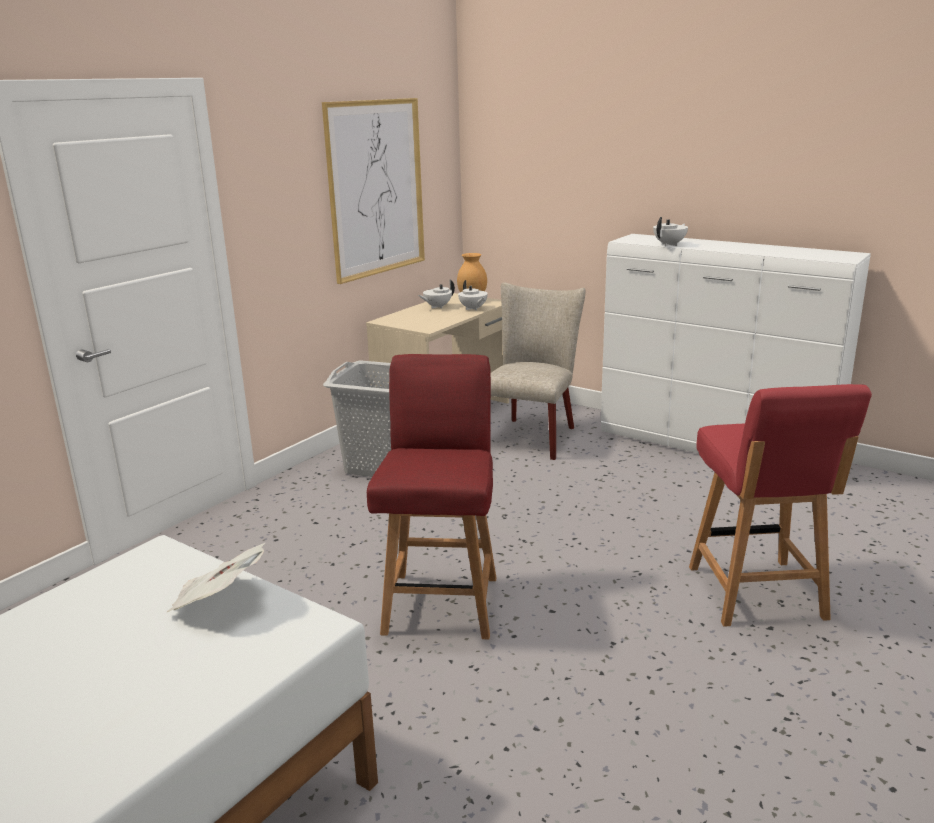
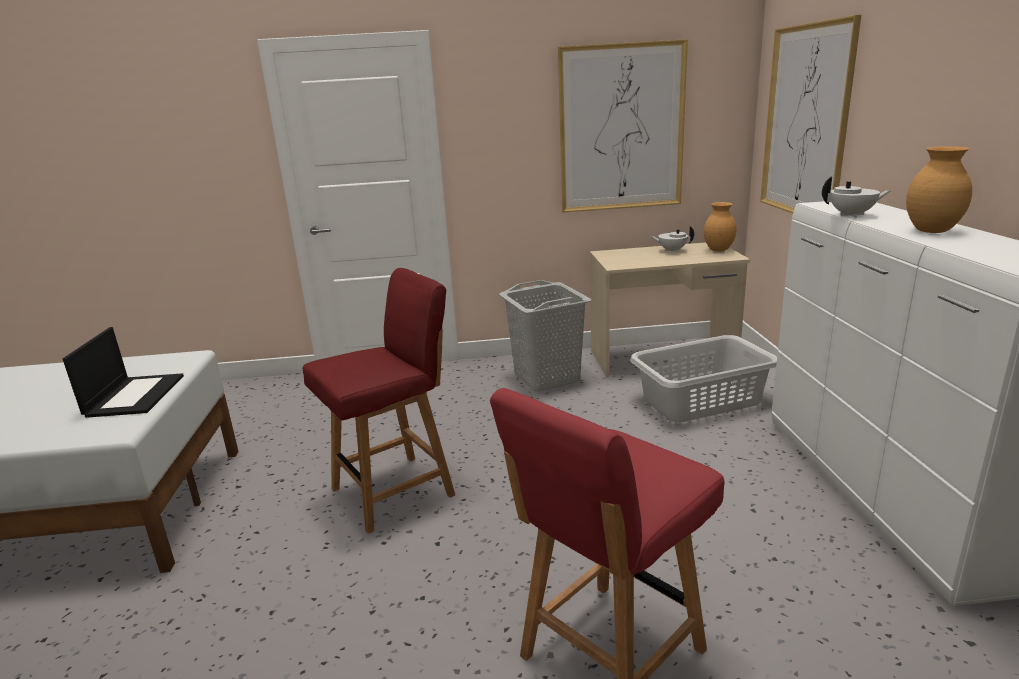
camera: 50 degrees right, 0 degrees up
(219, 600) = (135, 395): newspaper -> laptop
(473, 309) = (695, 258): white teapot -> none
(532, 435) = (702, 401): beige chair -> grey laundry basket
(542, 175) = (805, 122): none -> picture
(740, 247) = (931, 231): none -> brown vase

